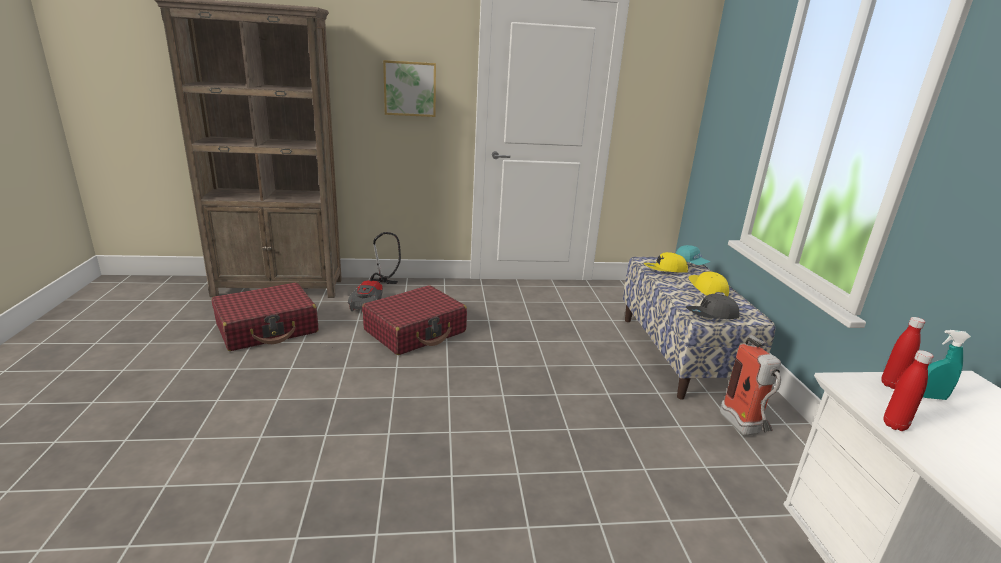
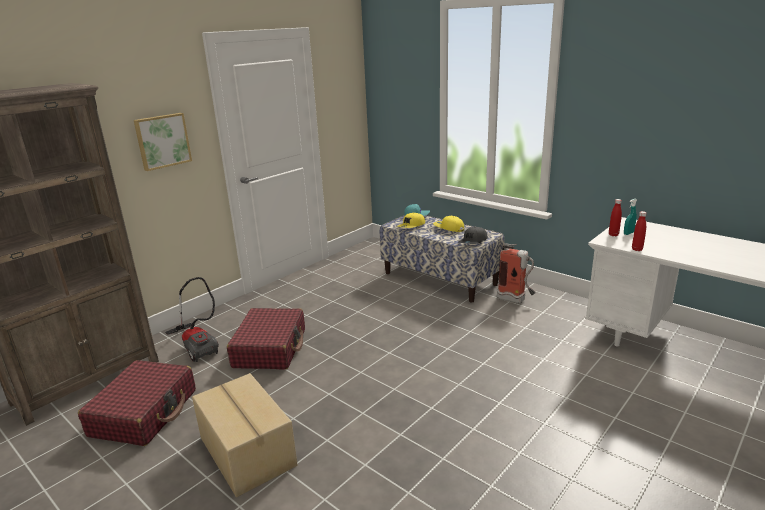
camera: 40 degrees left, 0 degrees up
(265, 401) = (246, 452): none -> cardboard box

